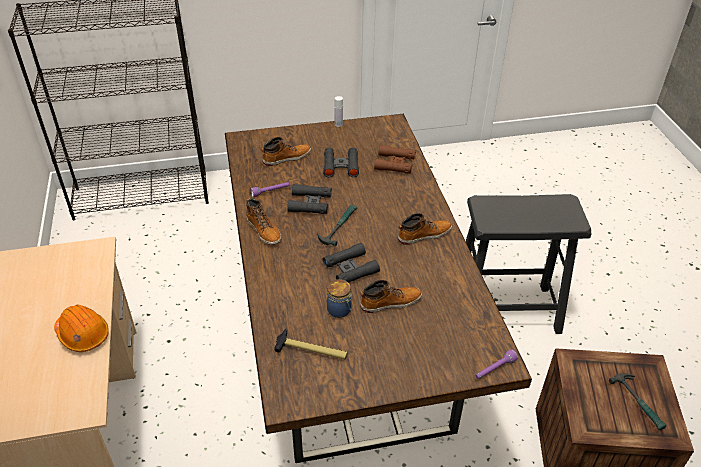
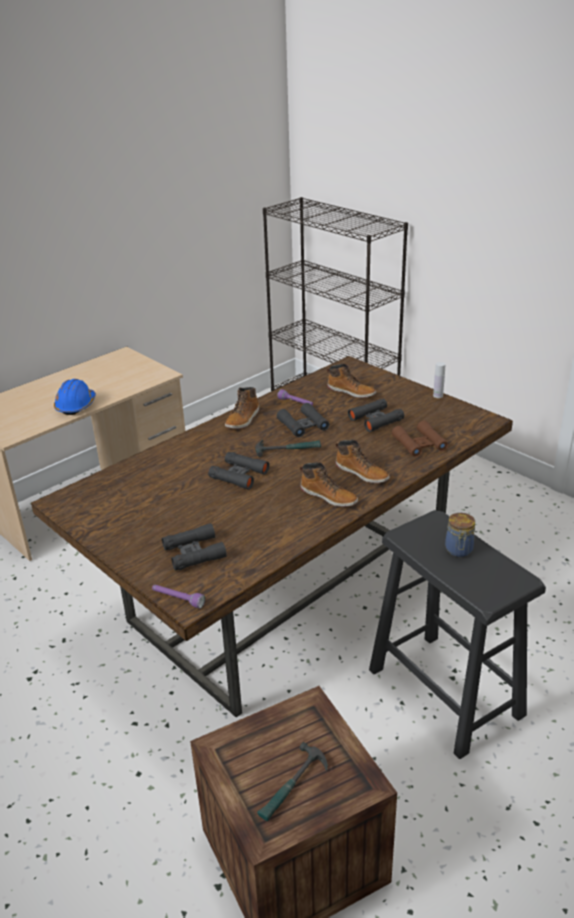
camera: 60 degrees right, 10 degrees down
(83, 334) = (76, 405): orange hard hat -> blue hard hat
(311, 350) = (123, 493): hammer -> none
(340, 310) = (181, 489): jar -> jar (458, 550)
(390, 302) = (215, 510): boot -> boot (362, 473)
(440, 337) = (194, 553): none -> black binoculars

